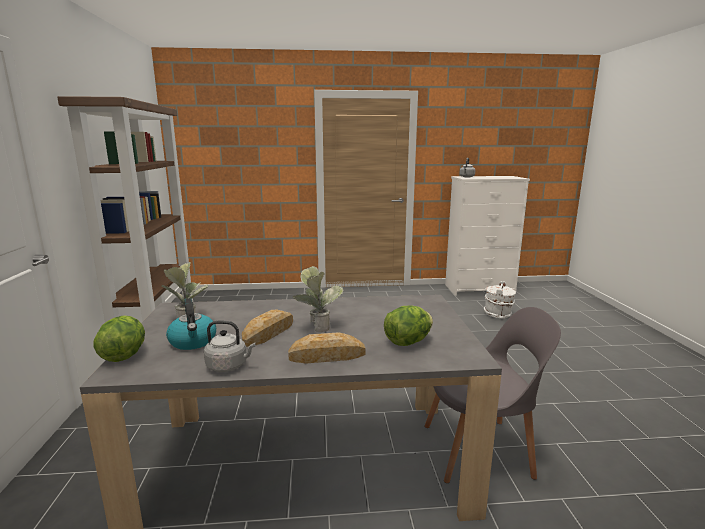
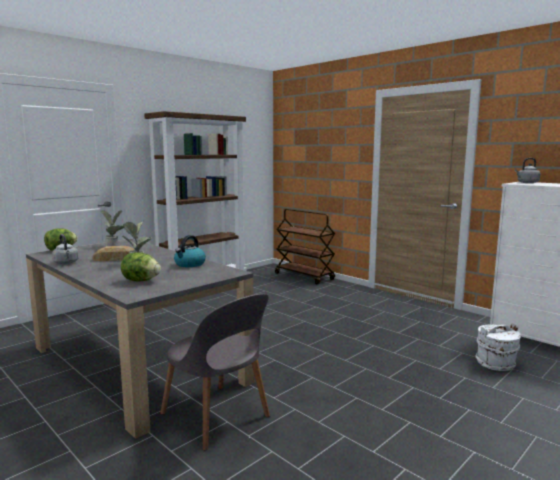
camera: 50 degrees right, 5 degrees down
(193, 341) = (88, 253): kettle -> kettle (189, 264)
(246, 295) = (304, 276): none -> brown cart
(327, 356) = (98, 272): bread -> none

